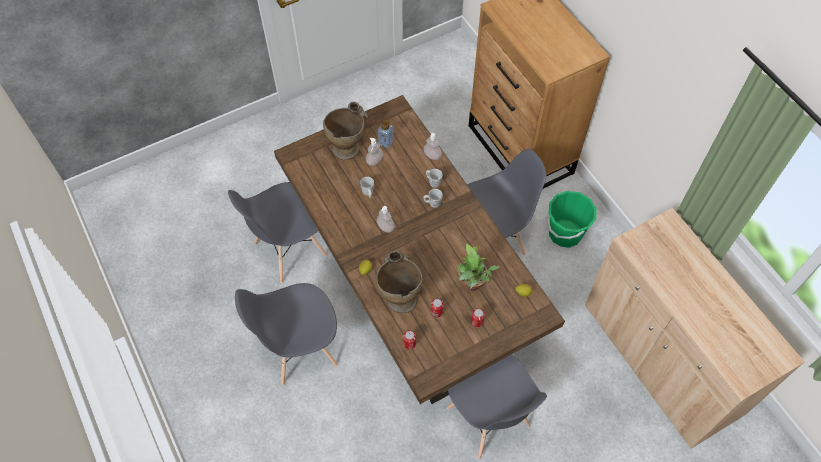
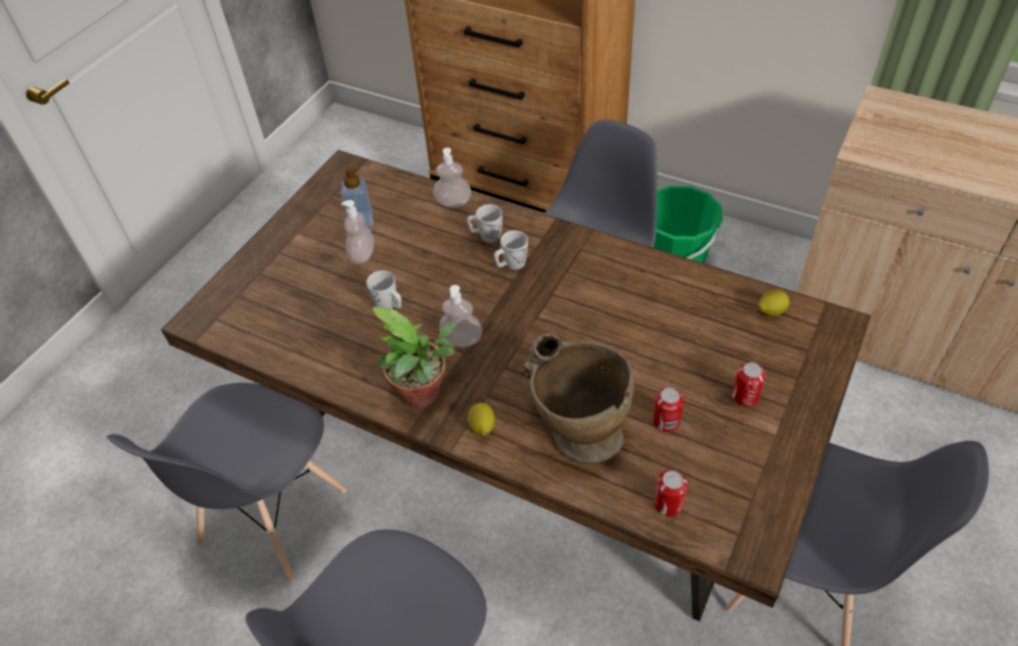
camera: 30 degrees left, 10 degrees down
(348, 144) = (297, 254): beige vase -> none
(472, 285) = (685, 346): potted plant -> potted plant (424, 395)

